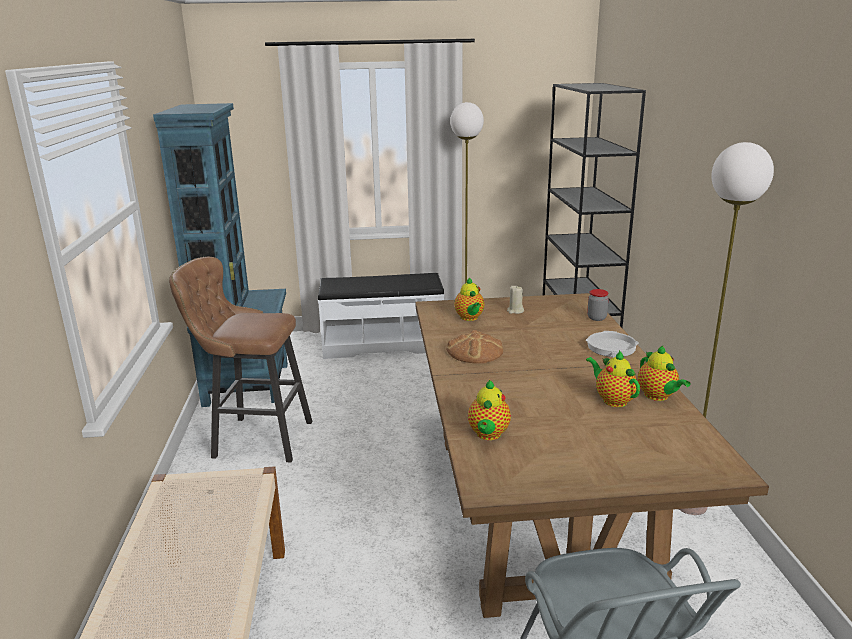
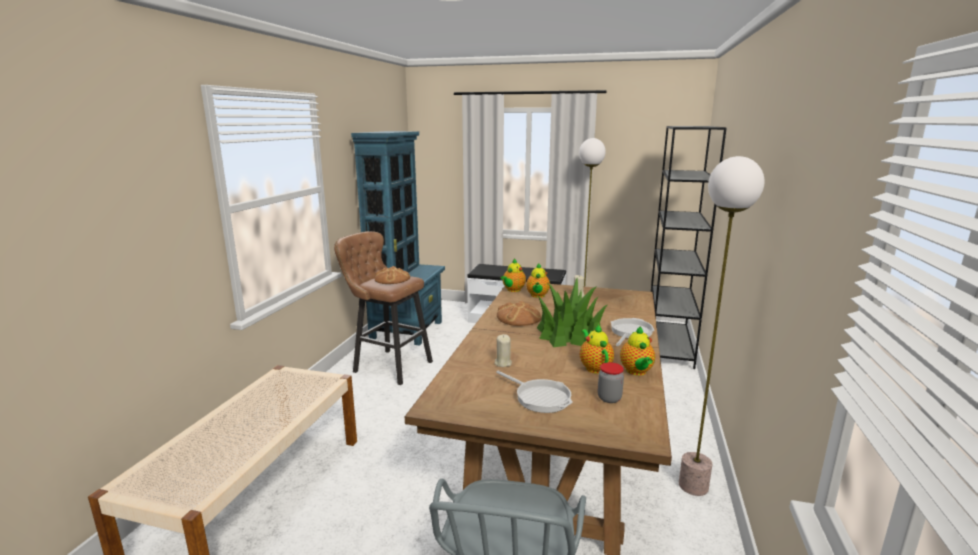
camera: 20 degrees right, 5 degrees down
(254, 321) = (392, 279): none -> bread
(488, 435) = (472, 373): teapot -> teapot (513, 290)
(511, 415) = (502, 363): none -> beige candle
(550, 364) = (568, 334): none -> potted plant
(589, 449) = (540, 397): none -> frying pan
(596, 318) = (640, 309): jar -> jar (609, 398)

